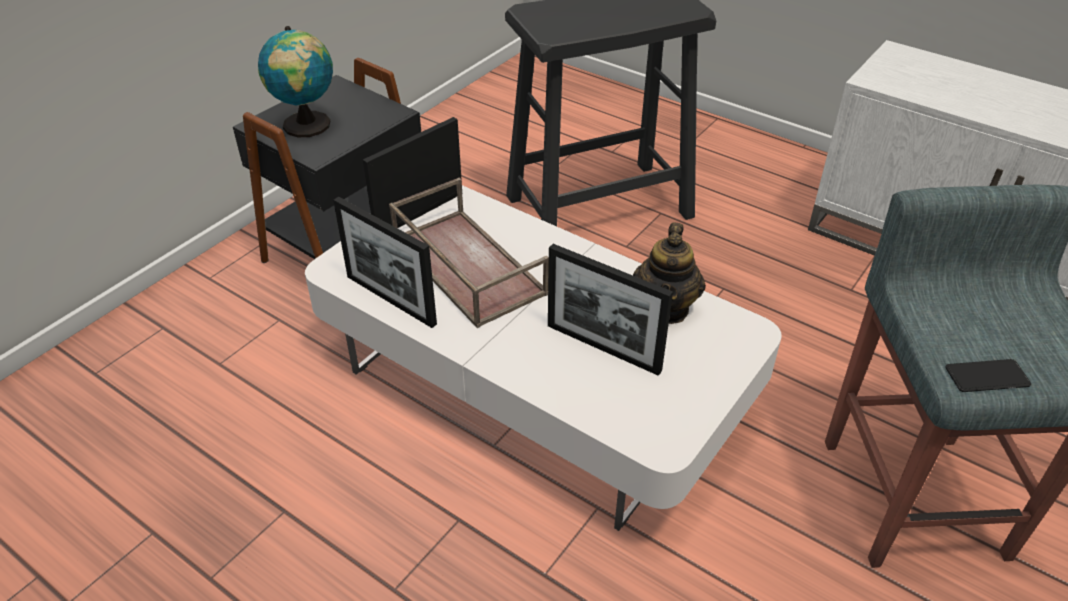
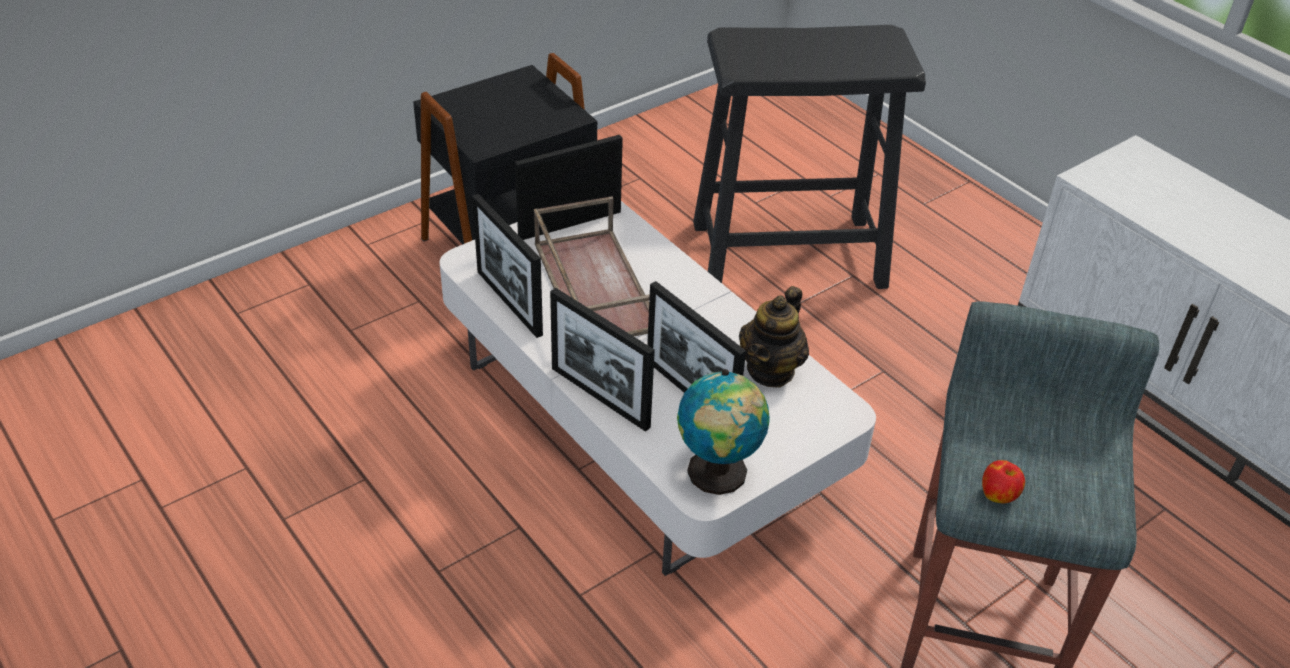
camera: 15 degrees right, 0 degrees up
(307, 126) = (483, 115): globe -> globe (718, 475)
(518, 372) = (600, 397): none -> picture frame
(987, 377) = (998, 495): phone -> apple

